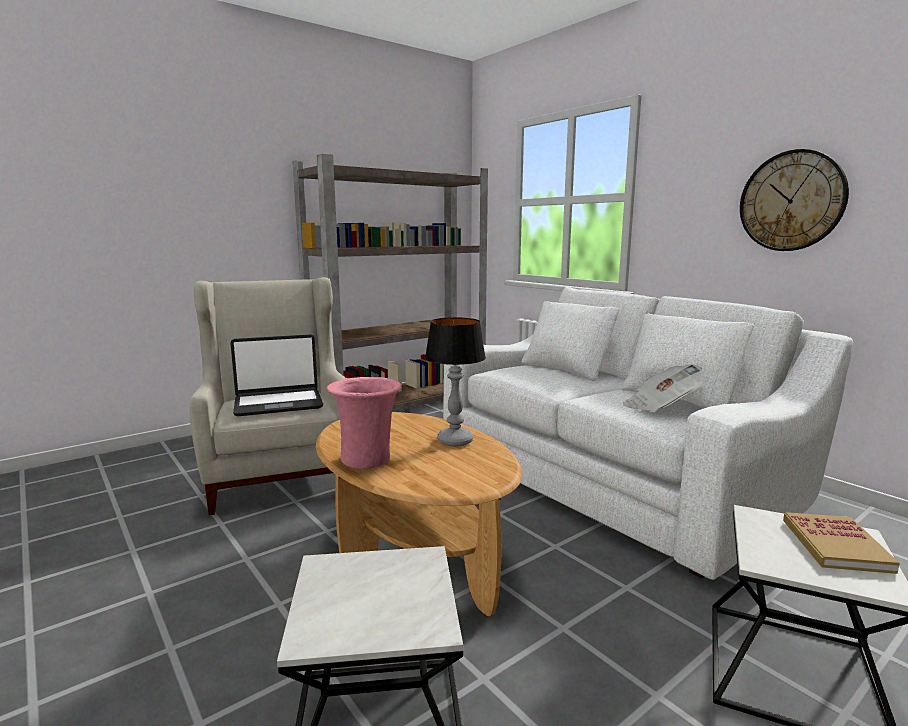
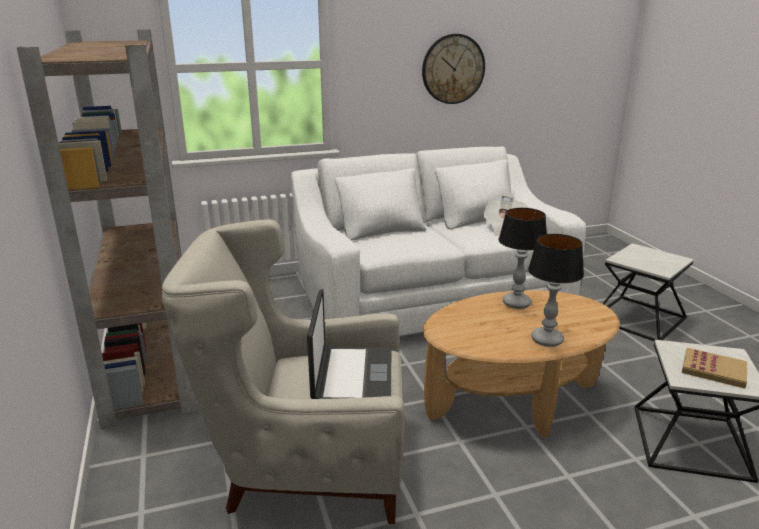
camera: 70 degrees left, 10 degrees up
(367, 459) = (546, 340): pink vase -> table lamp
(835, 545) = (647, 254): book -> book (713, 370)

